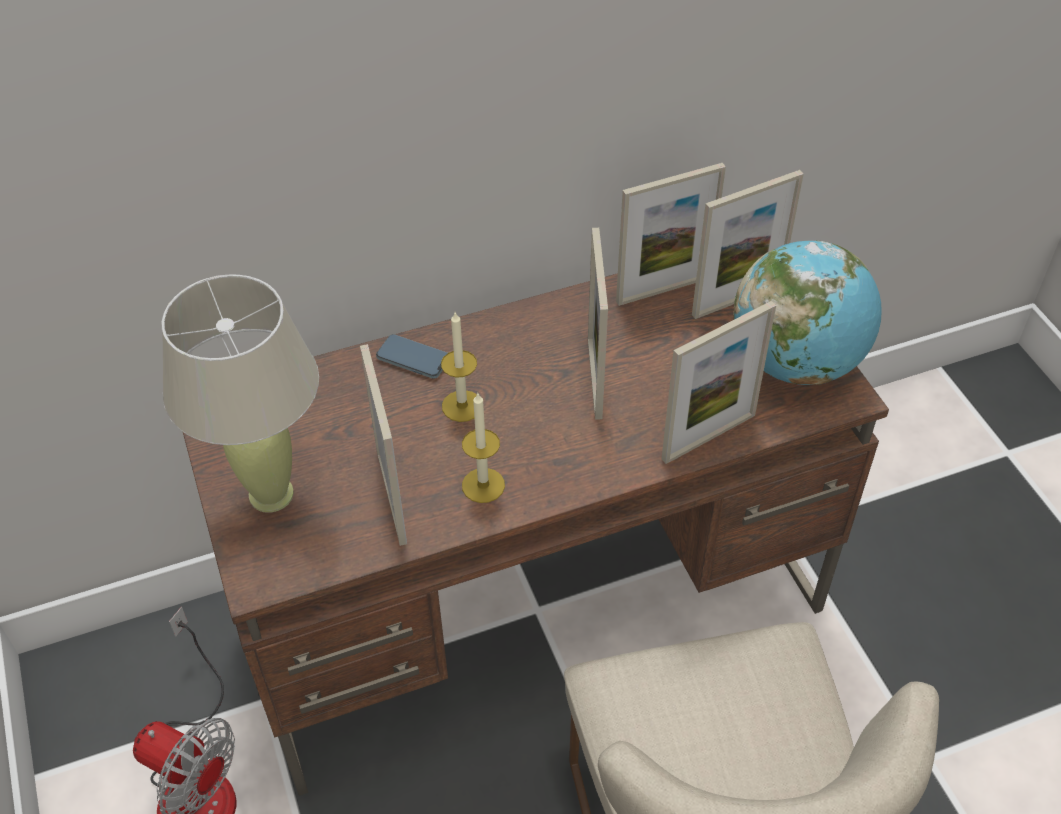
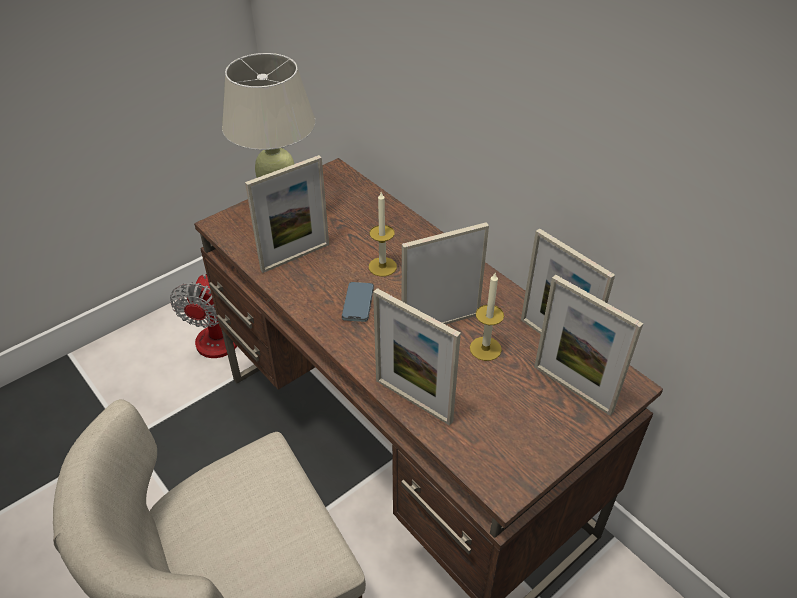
camera: 70 degrees right, 5 degrees down
(413, 359) = (411, 235): phone -> phone (358, 303)
(483, 485) = (320, 293): candle -> candle (485, 348)
(796, 363) = (523, 443): globe -> none

